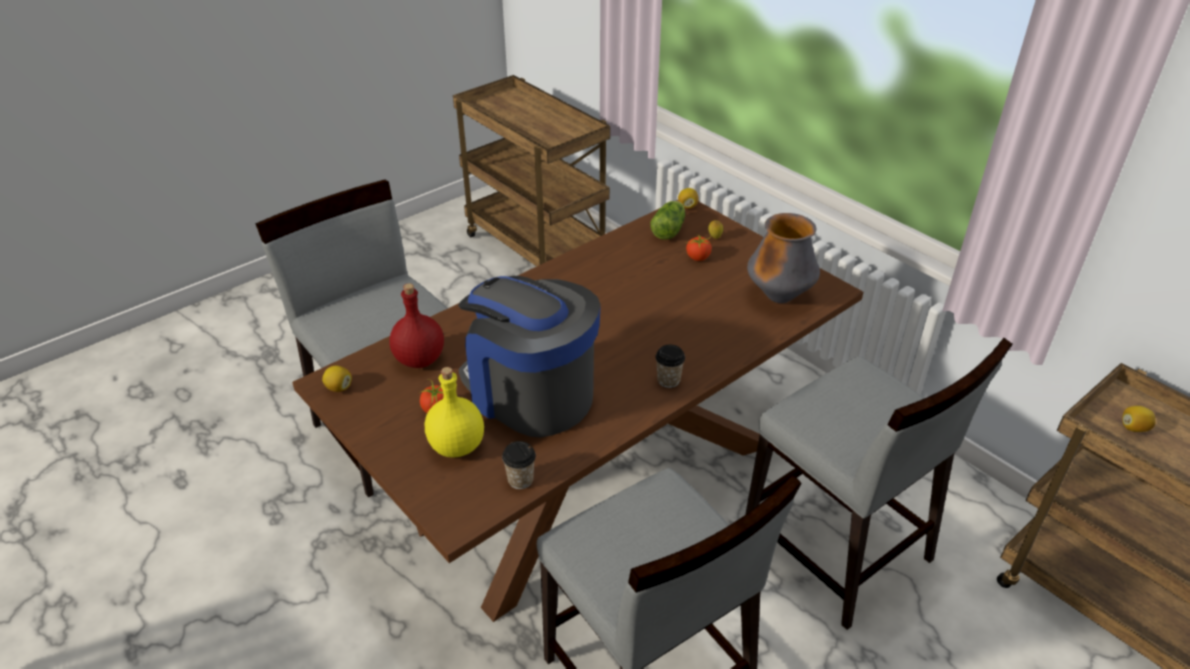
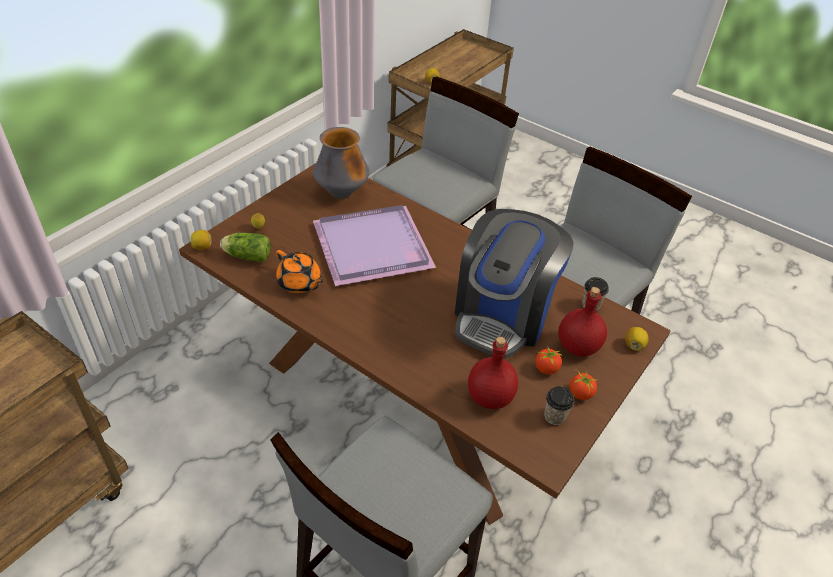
camera: 105 degrees left, 5 degrees up
(339, 388) = (550, 448): lemon -> lemon (634, 345)
(457, 445) = (577, 347): yellow bottle -> red bottle
(621, 258) = (299, 283): none -> orange teapot
(668, 380) = (459, 243): cup -> cup (554, 416)
(670, 311) = (375, 248): none -> purple tray
(698, 257) = (292, 236): tomato -> tomato (580, 393)

